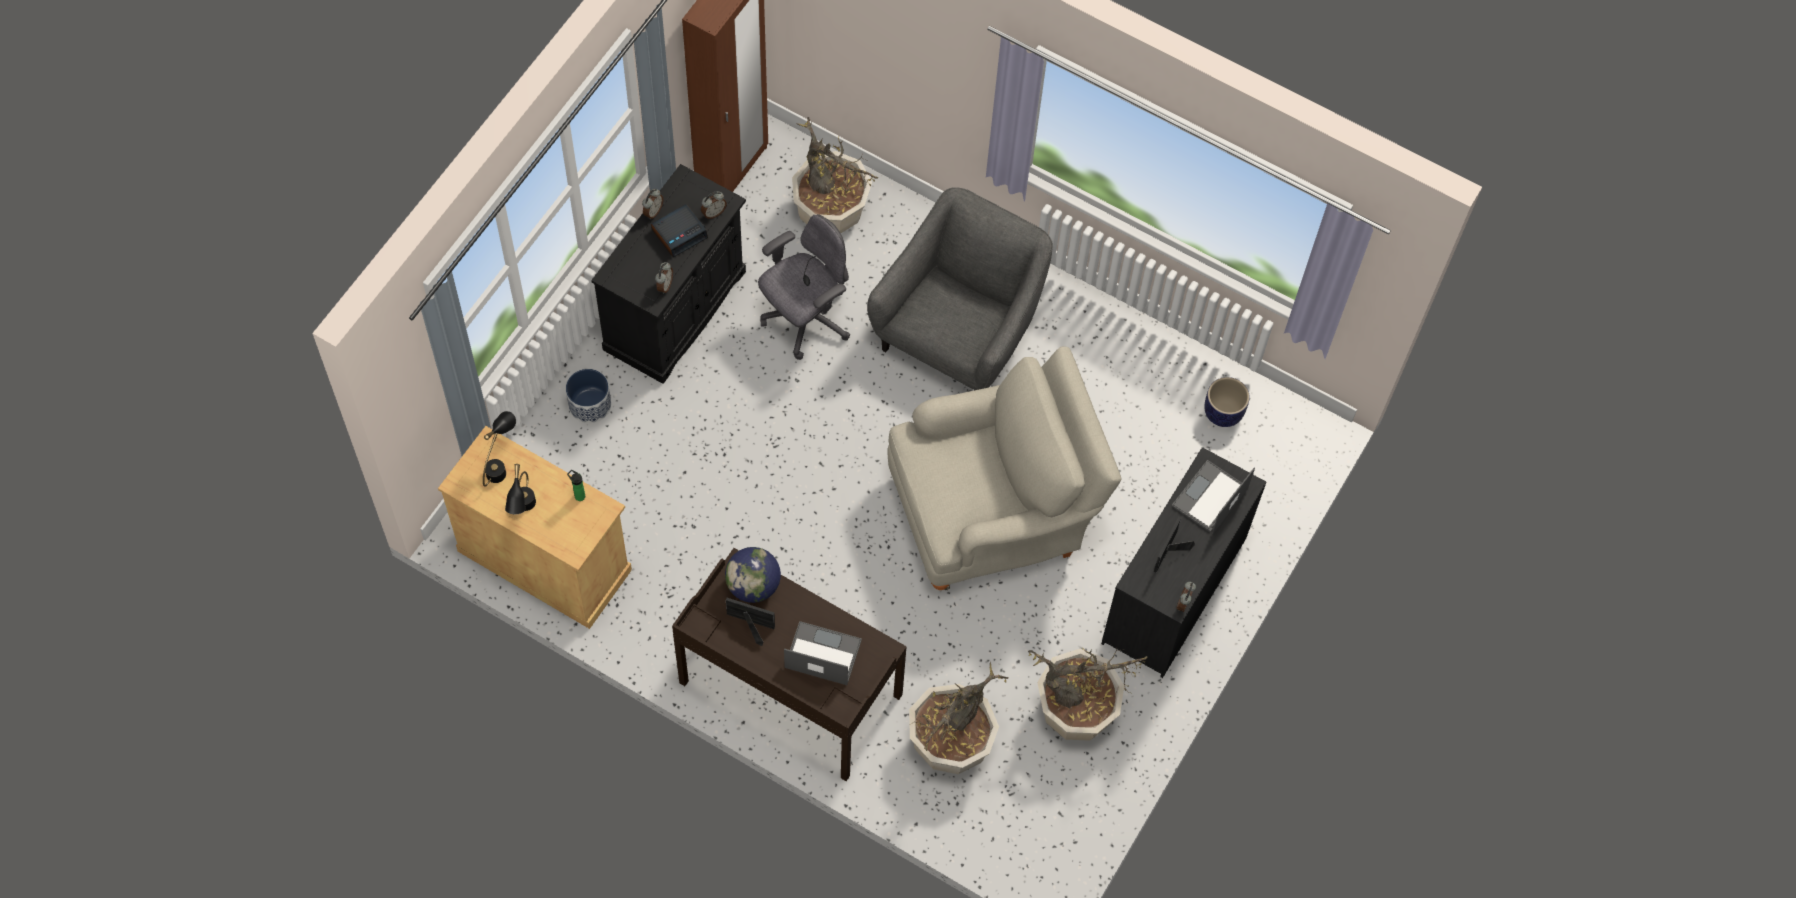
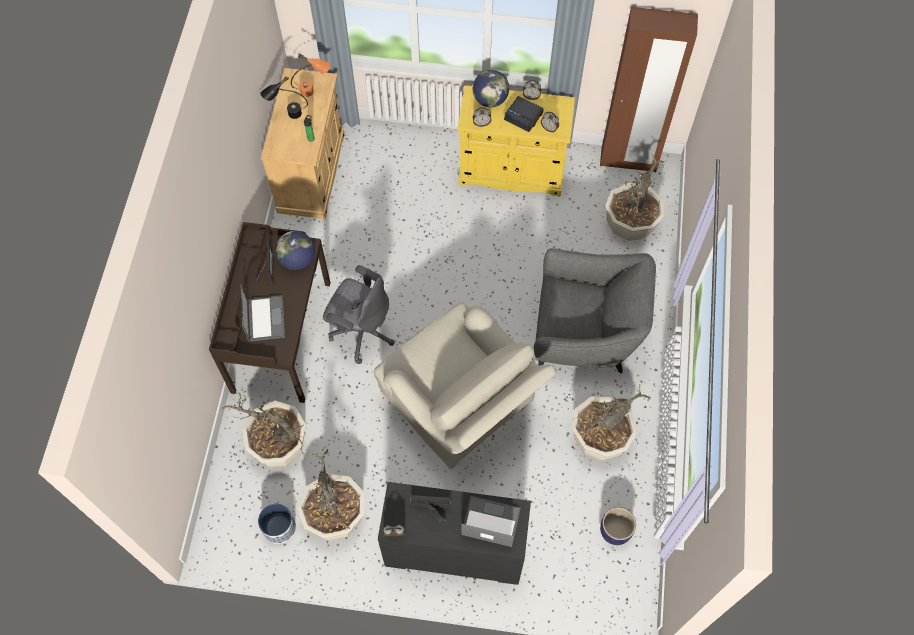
camera: 70 degrees right, 0 degrees up
(501, 465) = (313, 91): black table lamp -> orange table lamp
(590, 405) = (424, 153): planter -> planter (279, 527)
(632, 260) = (490, 100): none -> globe
(675, 310) = (512, 170): black cabinet -> yellow cabinet
(805, 320) = (544, 242): grey office chair -> grey office chair (362, 332)
(1104, 379) = (599, 440): none -> potted plant

